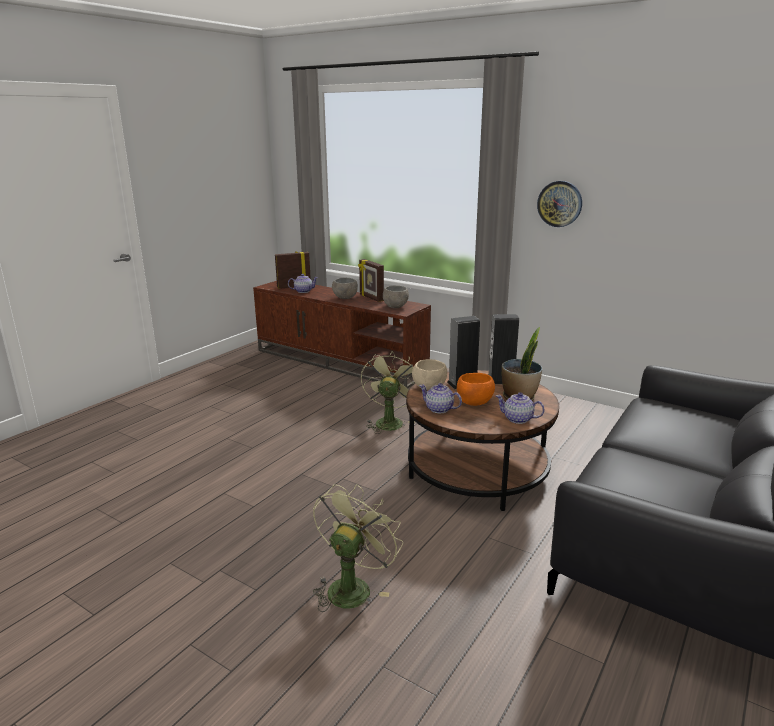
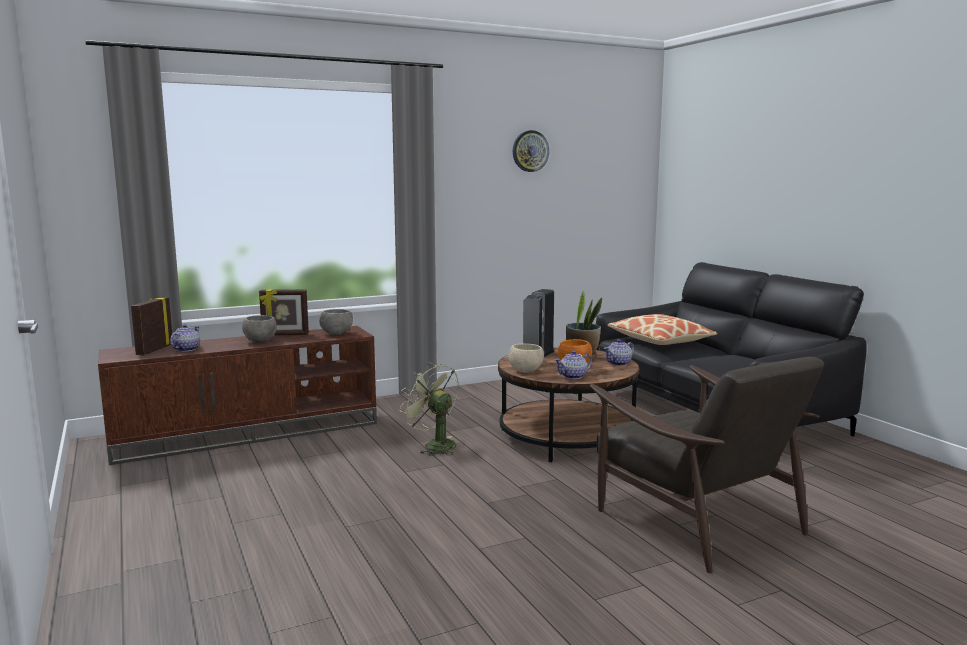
camera: 60 degrees left, 10 degrees down
(352, 586) = (695, 518): green fan -> brown armchair
(559, 204) = (462, 202): wall clock -> wall clock (530, 151)
(677, 423) = (660, 340): none -> pillow

